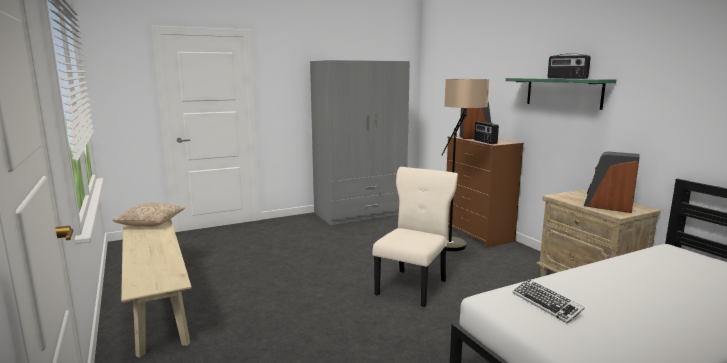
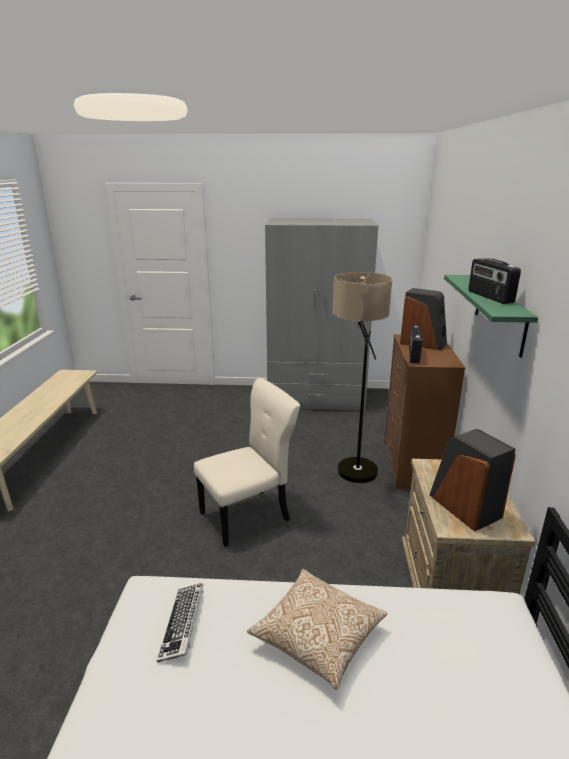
camera: 30 degrees right, 10 degrees up
(151, 223) = (67, 382): pillow -> pillow (317, 637)

